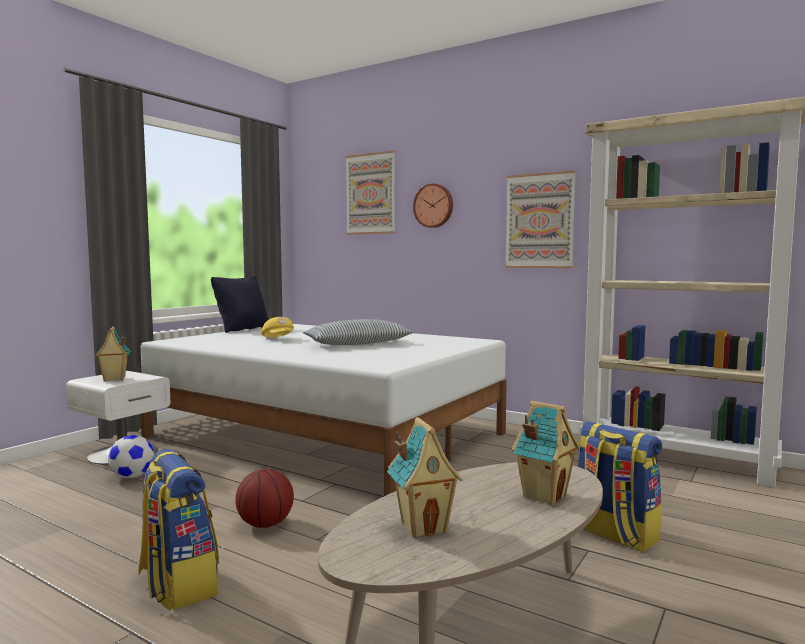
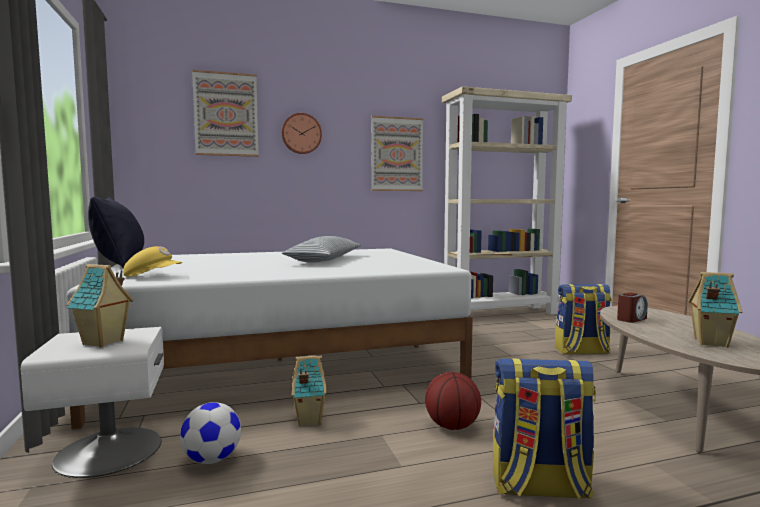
camera: 50 degrees left, 0 degrees up
(279, 339) = (230, 265): yellow cap -> yellow cap (153, 276)
(490, 479) = (631, 319): none -> alarm clock
(543, 496) = (668, 318): toy house -> toy house (308, 420)

